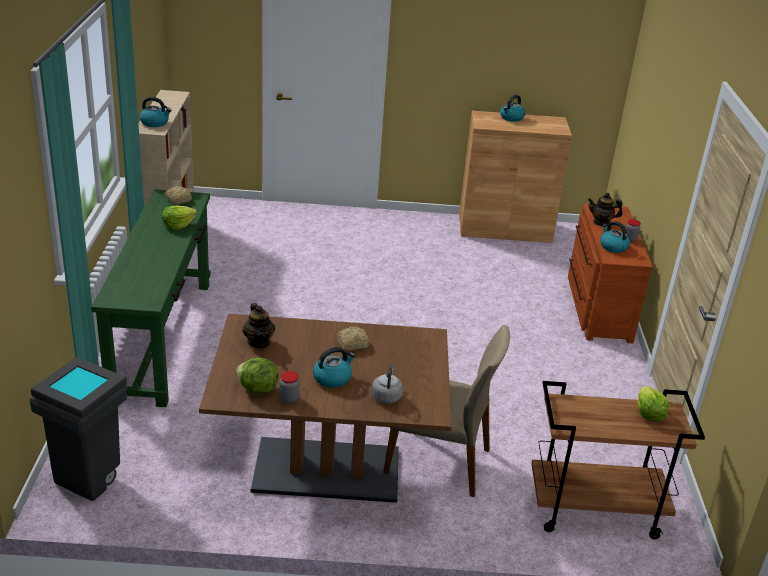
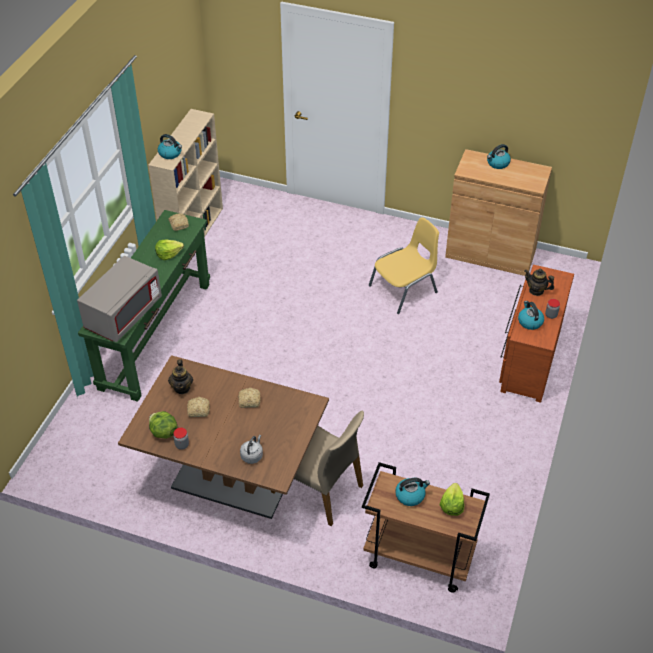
camera: 20 degrees right, 15 degrees up
(92, 477) = (69, 454): grey trash can -> none
(146, 283) = (124, 314): none -> grey microwave
(291, 361) = (198, 410): none -> bread
(332, 378) = (220, 431): kettle -> kettle (410, 495)
(433, 266) = (404, 289): none -> yellow chair

